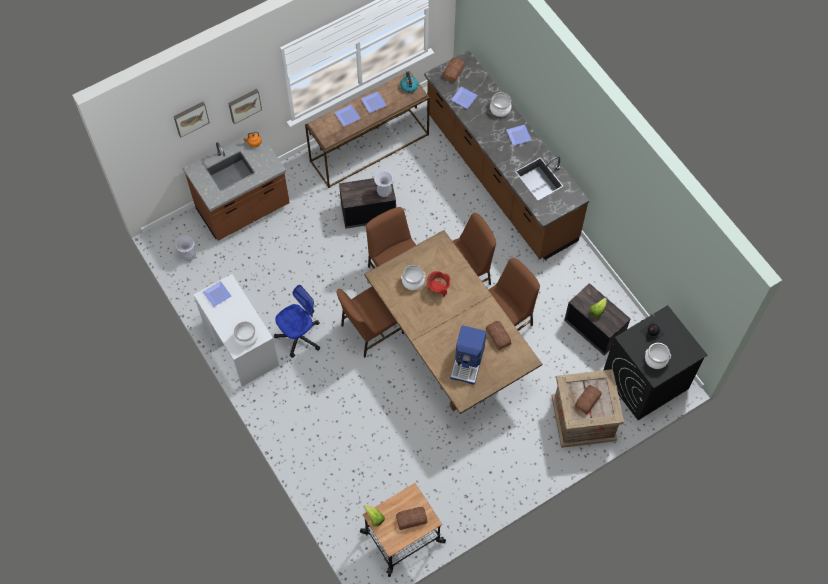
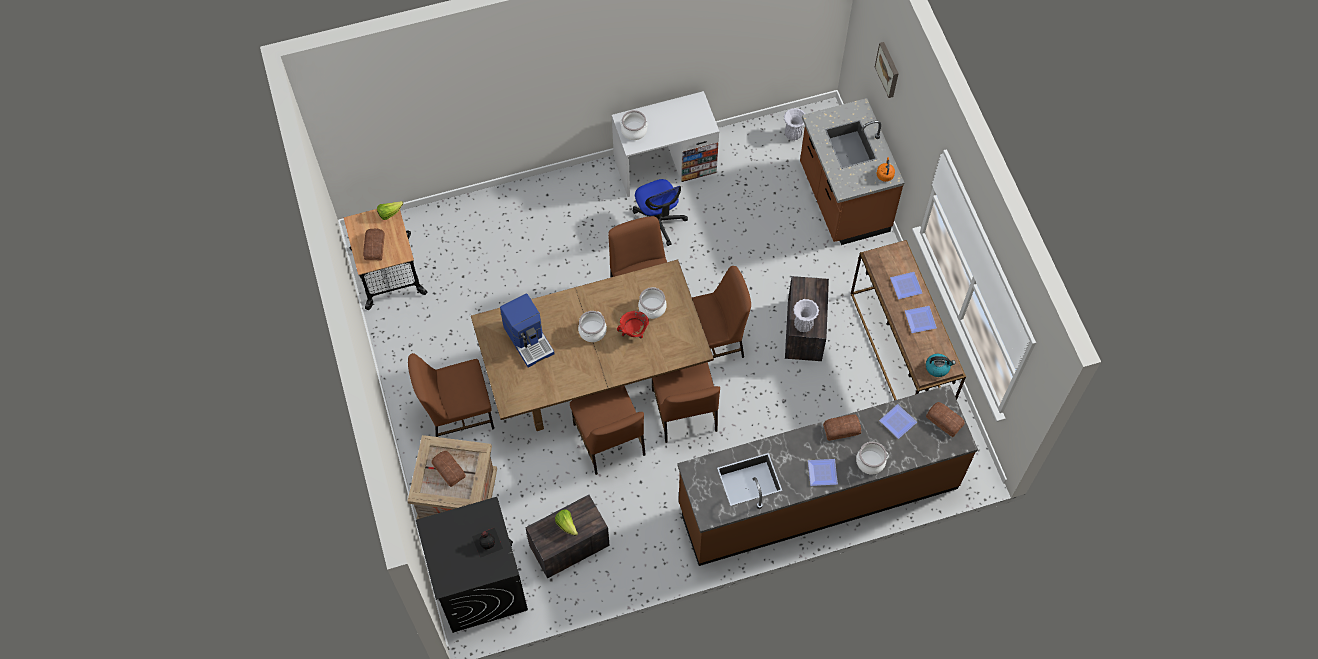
camera: 105 degrees right, 0 degrees up
(217, 295) = (695, 112): plate -> none
(244, 105) = (910, 141): picture -> none
(468, 362) = (529, 339): coffee machine -> coffee machine turned 150 degrees counterclockwise
(497, 337) = (550, 379): bread -> bread (841, 428)
(514, 439) = (457, 412): none -> brown chair
(656, 359) = (451, 535): cooking pot -> cooking pot (592, 331)

